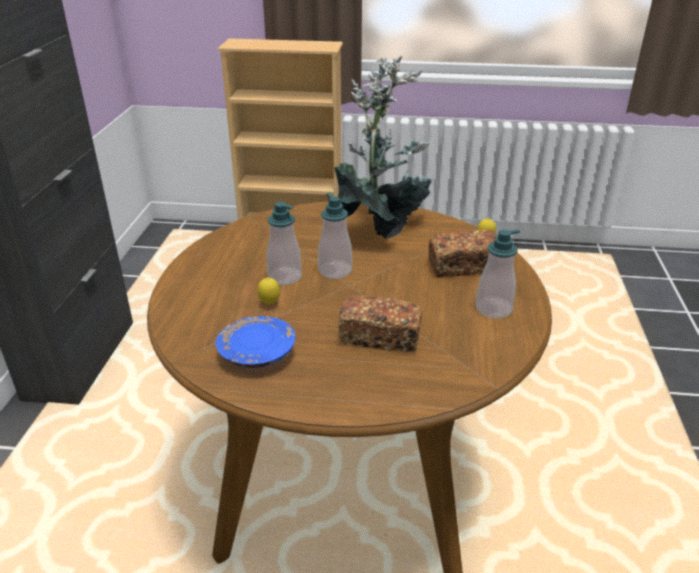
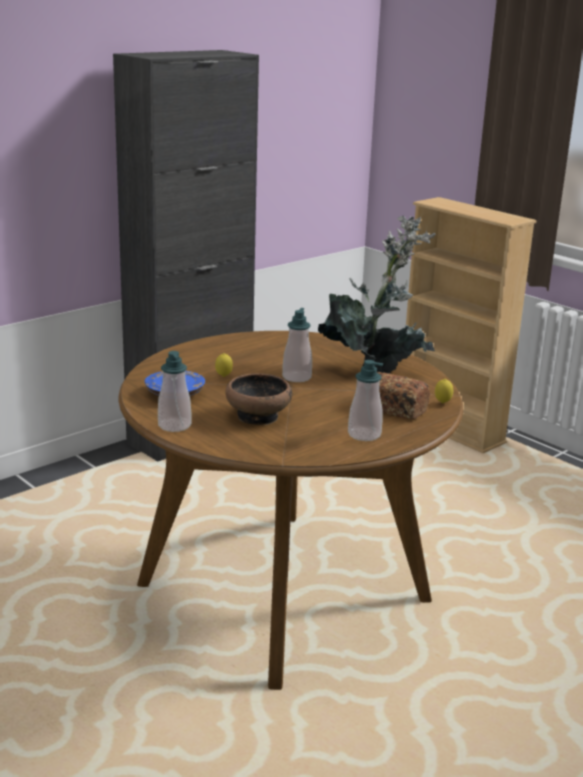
camera: 40 degrees right, 10 degrees down
(284, 277) = (258, 368): soap dispenser -> soap dispenser (174, 425)
(380, 337) = (259, 416): bread -> bowl

